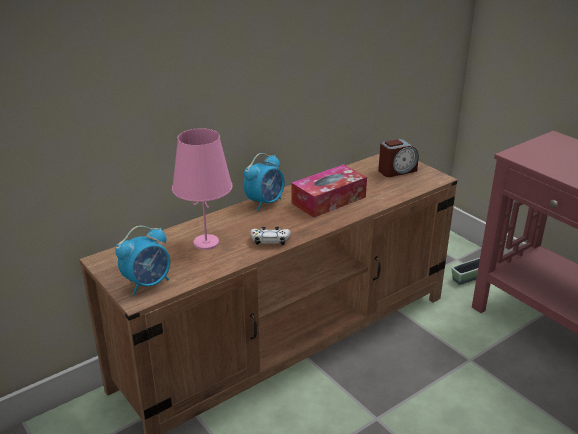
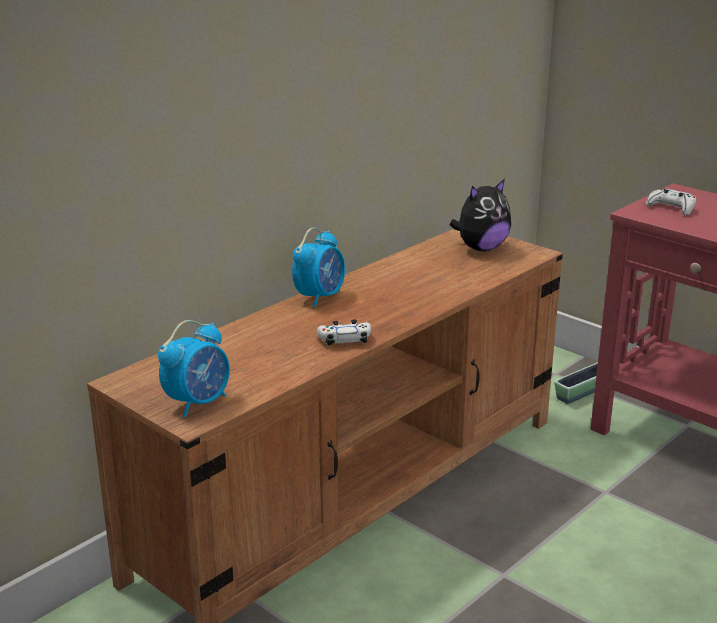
camera: 10 degrees left, 5 degrees down
(206, 242) = (258, 349): pink table lamp -> none
(328, 200) = (404, 288): tissue box -> none
(397, 170) = (481, 248): alarm clock -> plush toy
(544, 152) = (671, 208): none -> white game controller

